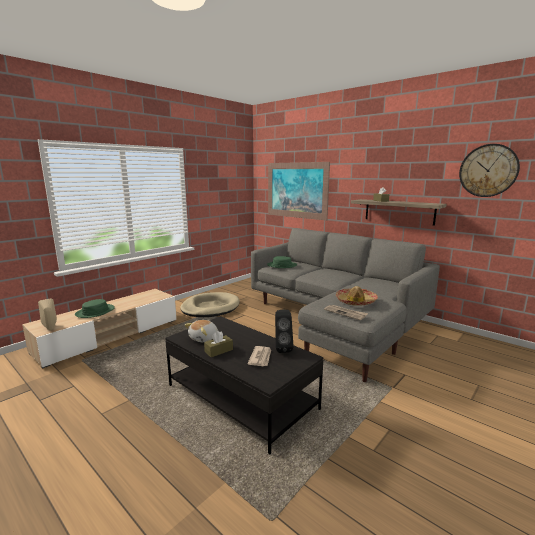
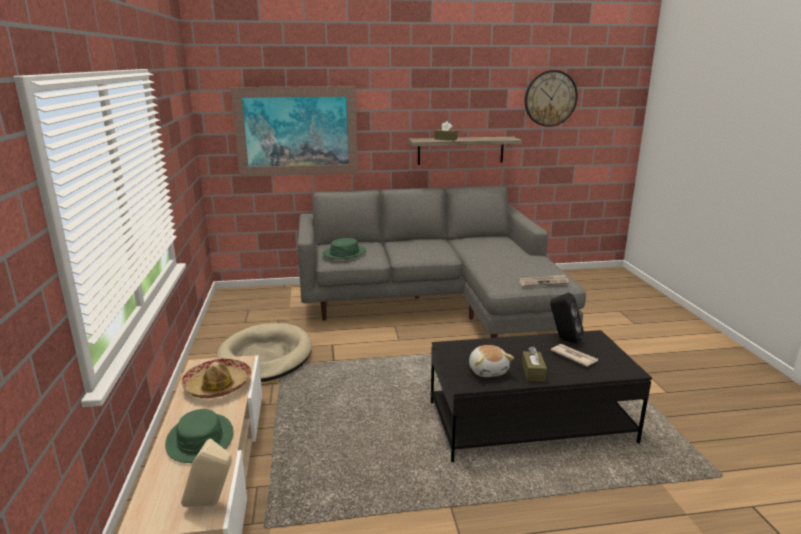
camera: 50 degrees left, 5 degrees up
(355, 301) = (519, 267): hat -> hat (218, 385)

